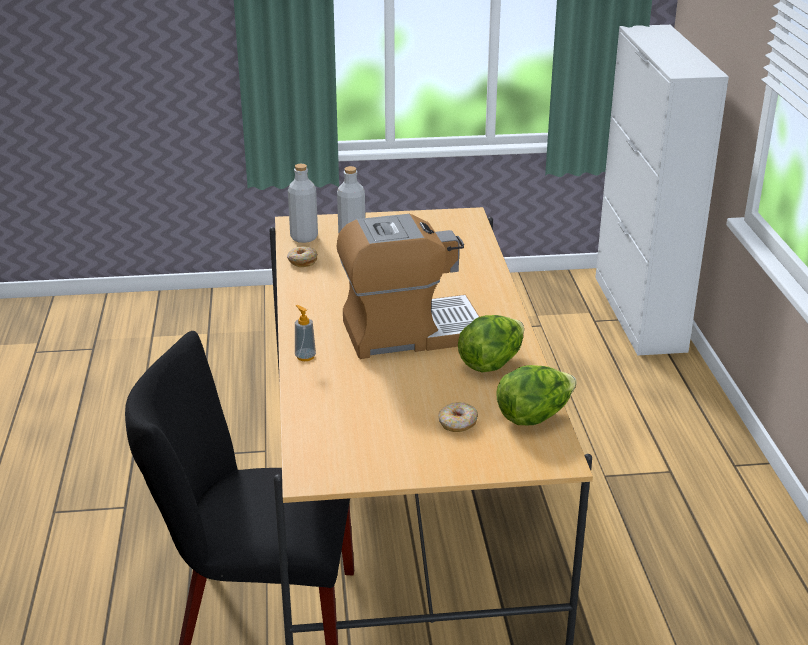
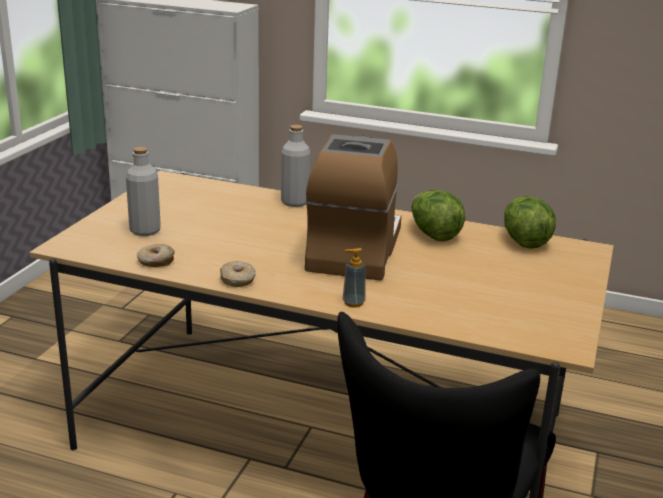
camera: 65 degrees left, 5 degrees down
(304, 237) = (104, 249): grey bottle -> grey bottle (295, 202)
(458, 423) = (517, 269): donut -> donut (238, 280)

